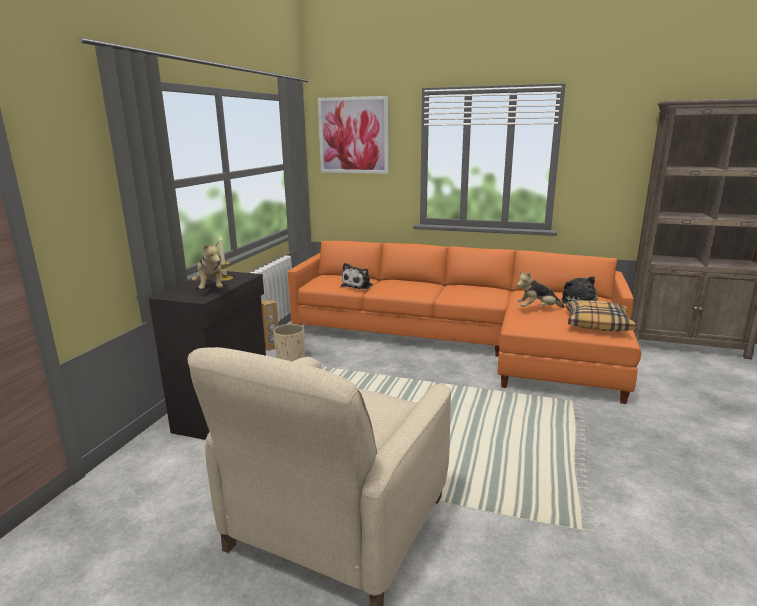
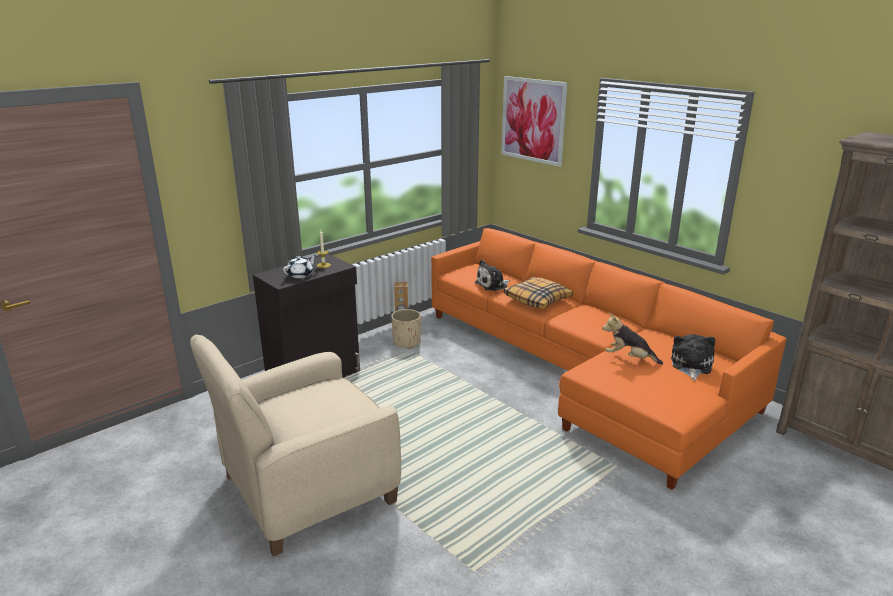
camera: 30 degrees right, 5 degrees up
(211, 289) = (300, 275): plush toy -> white teapot
(597, 324) = (671, 393): pillow -> pillow (538, 299)

